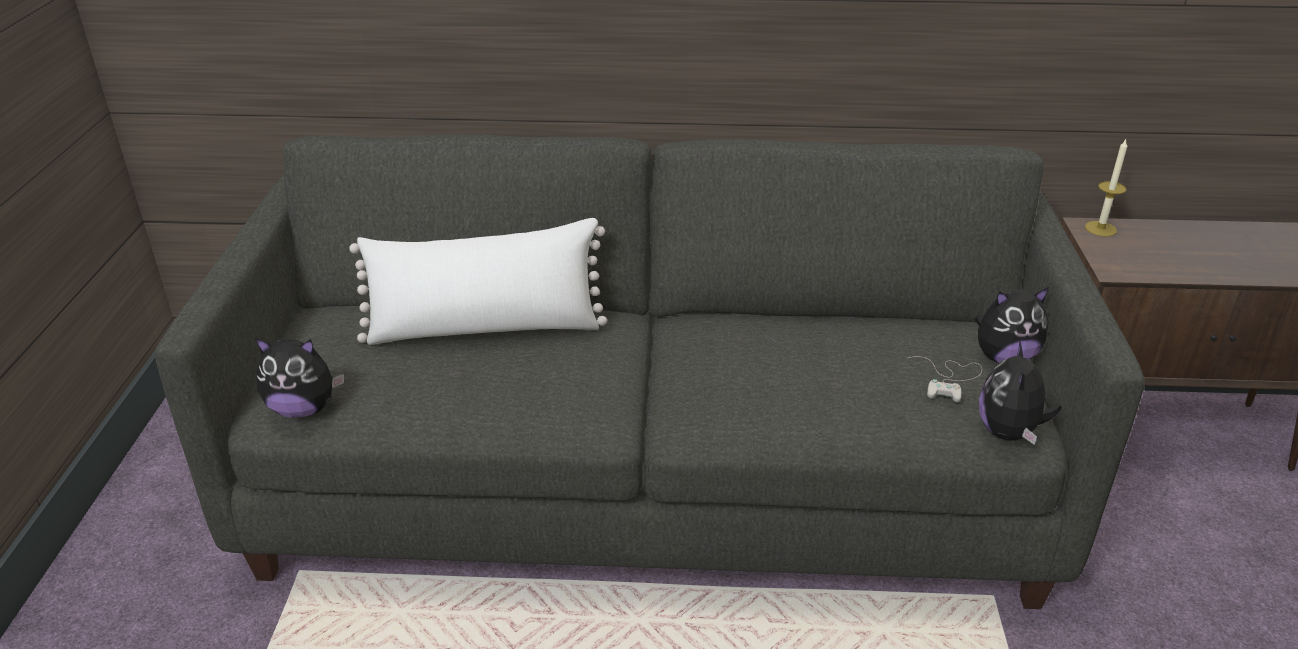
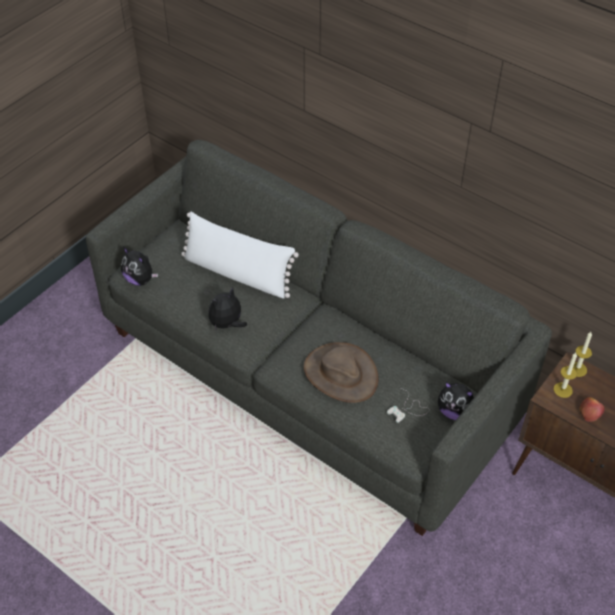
camera: 35 degrees right, 15 degrees up
(800, 382) = (340, 374): none -> brown hat
(1009, 433) = (408, 449): plush toy -> plush toy (227, 324)
(1118, 255) = (563, 390): none -> candle
(1180, 262) = (590, 412): none -> apple

